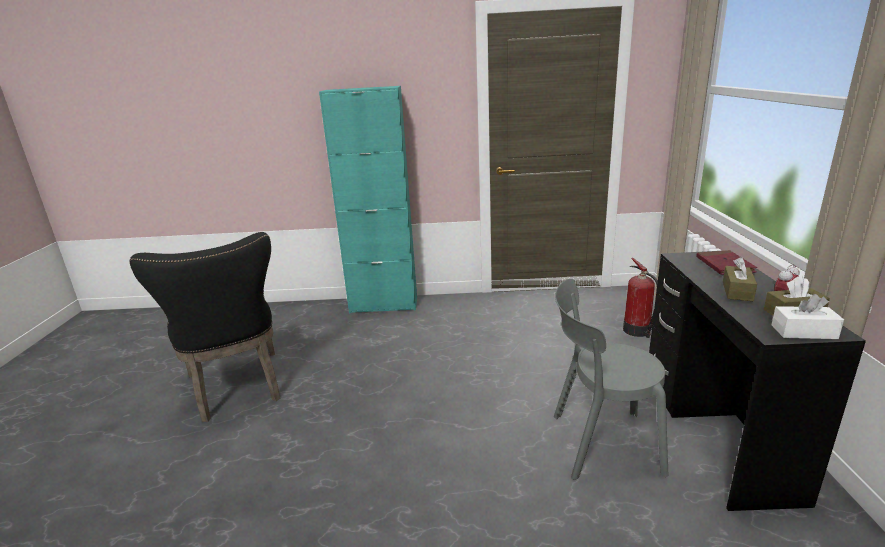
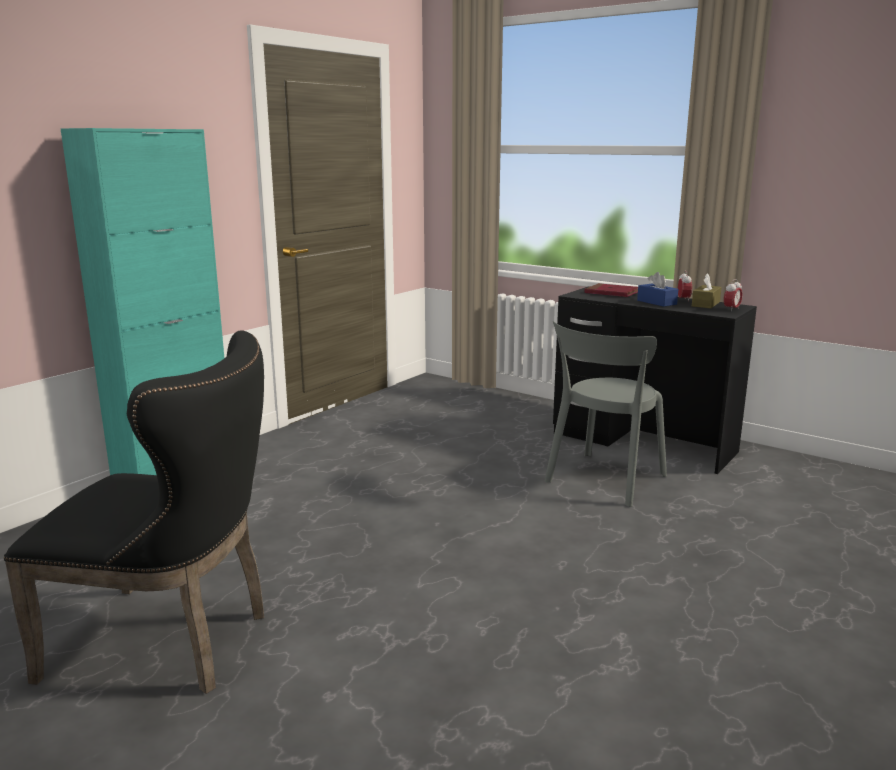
camera: 55 degrees left, 5 degrees down
(637, 331) = (483, 407): fire extinguisher -> none
(737, 291) = (656, 302): brown tissue box -> blue tissue box
(803, 332) = (731, 309): white tissue box -> alarm clock

